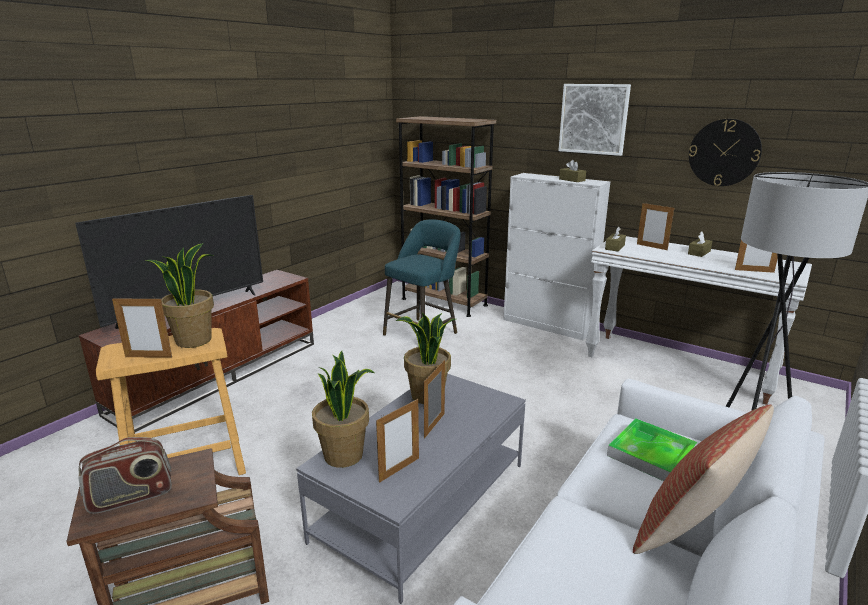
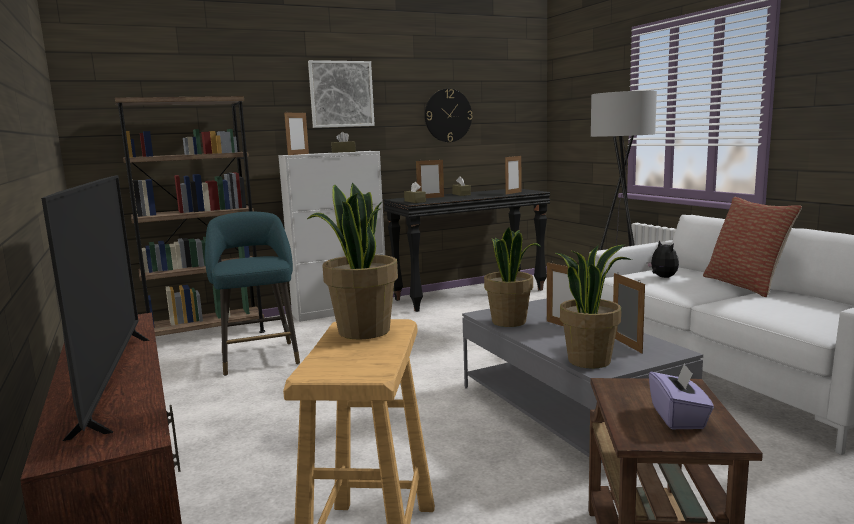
camera: 60 degrees left, 10 degrees down
(131, 497) = (678, 417): radio -> purple tissue box
(148, 357) = (384, 353): picture frame -> picture frame (298, 154)
(651, 454) = (662, 277): tray -> plush toy
(678, 367) = (469, 294): white console table -> black console table

